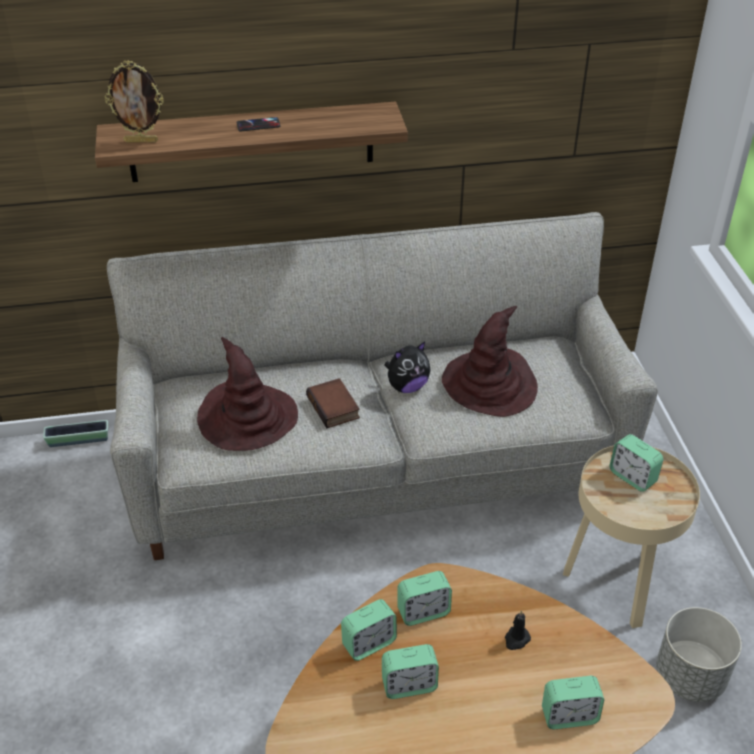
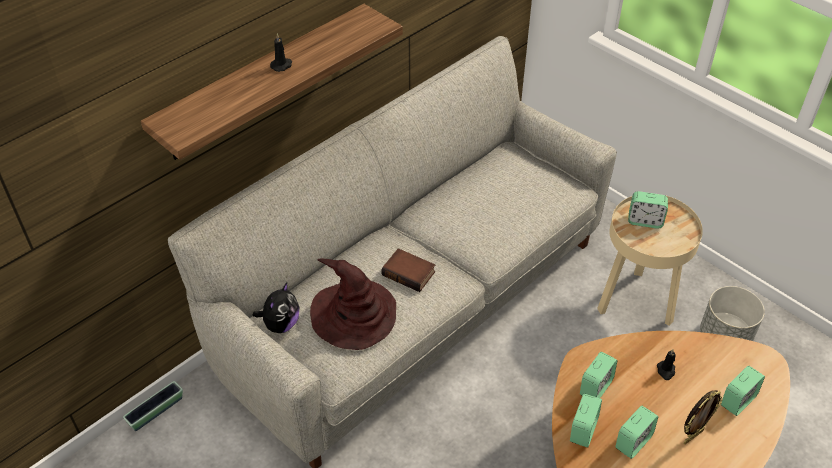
camera: 35 degrees left, 5 degrees up
(141, 141) = (201, 119): picture frame -> picture frame (692, 436)
(258, 125) = (282, 65): phone -> black candle
(407, 386) = (441, 230): plush toy -> plush toy (281, 324)
(490, 384) = (499, 200): brown hat -> none

